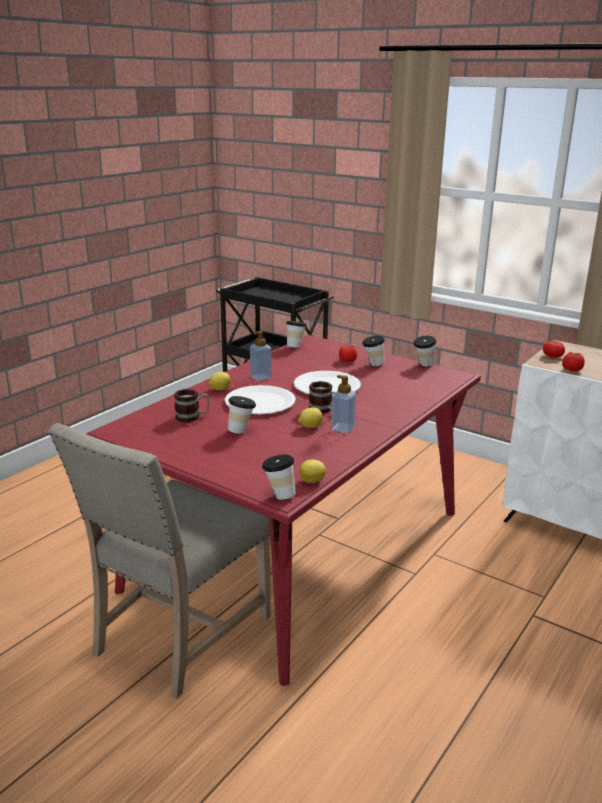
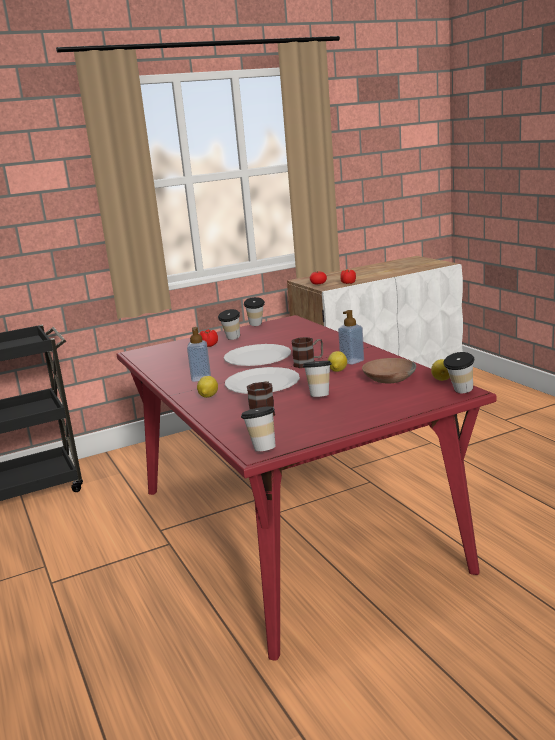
camera: 60 degrees left, 5 degrees down
(177, 636) = (378, 624): beige chair -> none
(295, 346) = (142, 359): cup -> cup (261, 448)
(302, 453) = (388, 378): none -> brown bowl

